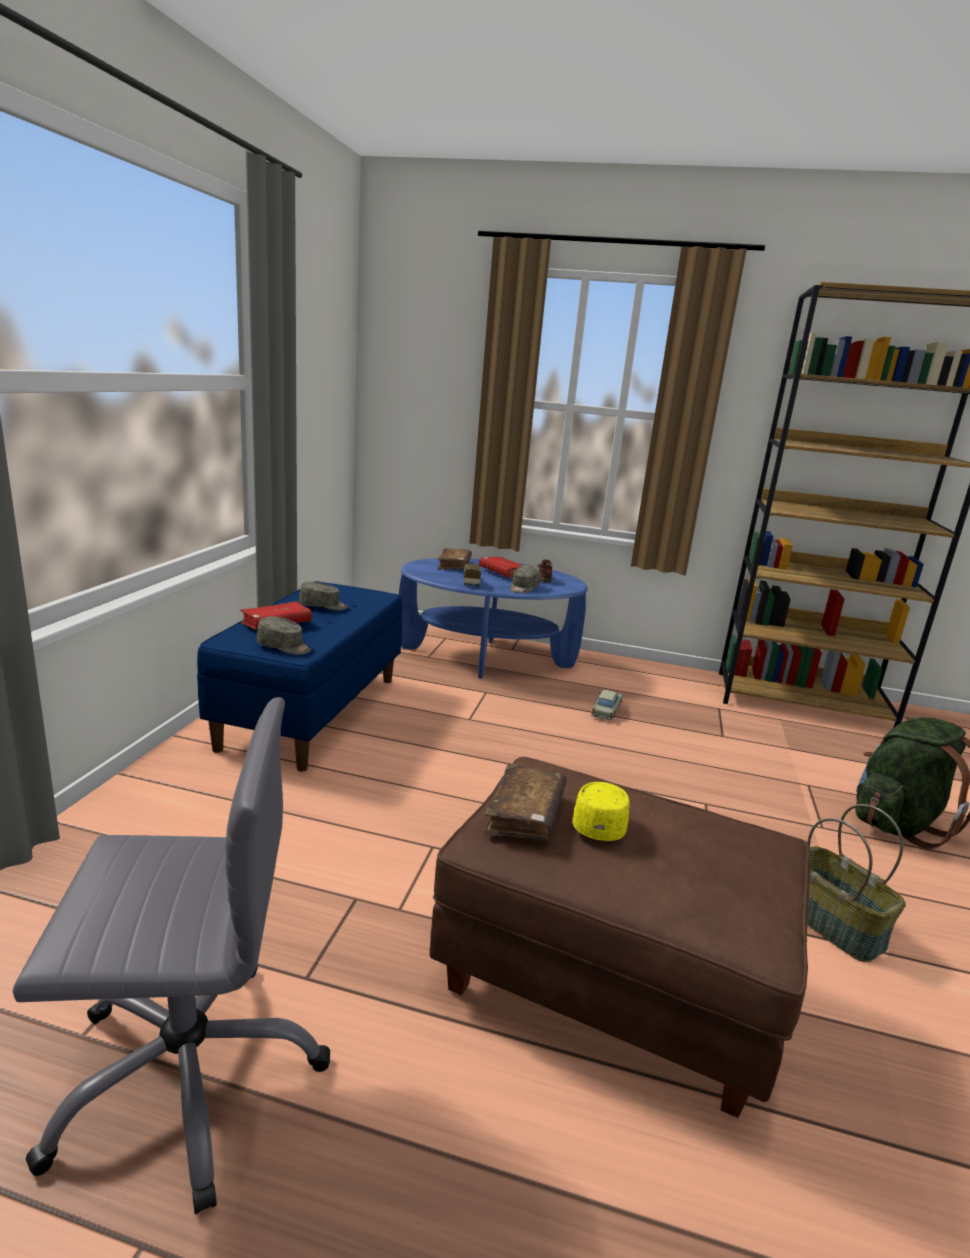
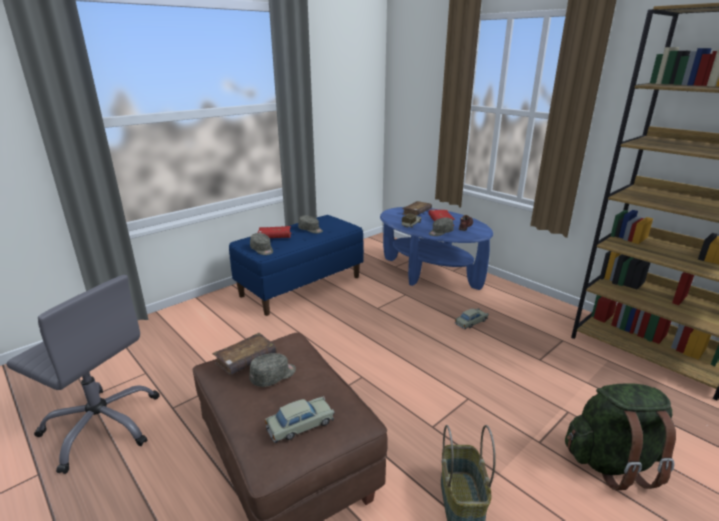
camera: 35 degrees right, 5 degrees up
(600, 822) = (273, 376): yellow cap -> grey cap
(731, 872) = (300, 425): none -> beige toy car

